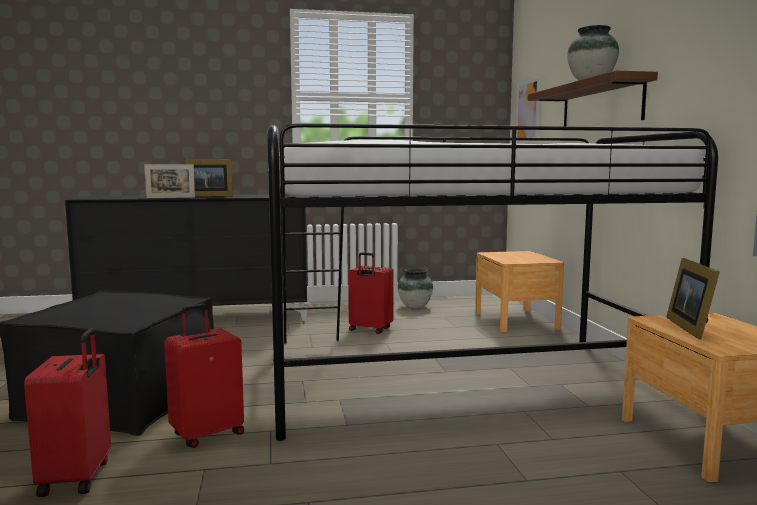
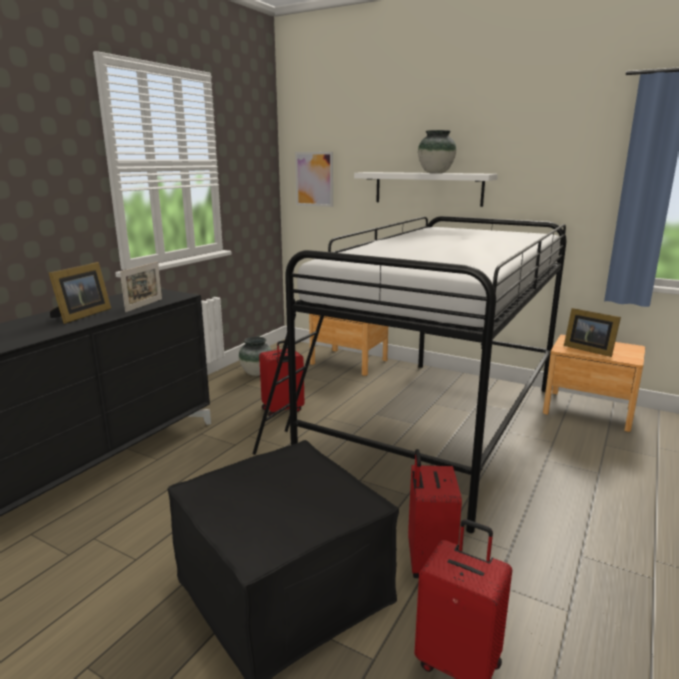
camera: 50 degrees left, 10 degrees up
(170, 197) = (56, 330): picture frame -> picture frame (144, 305)
(600, 105) = (428, 188): brown shelf -> white shelf

